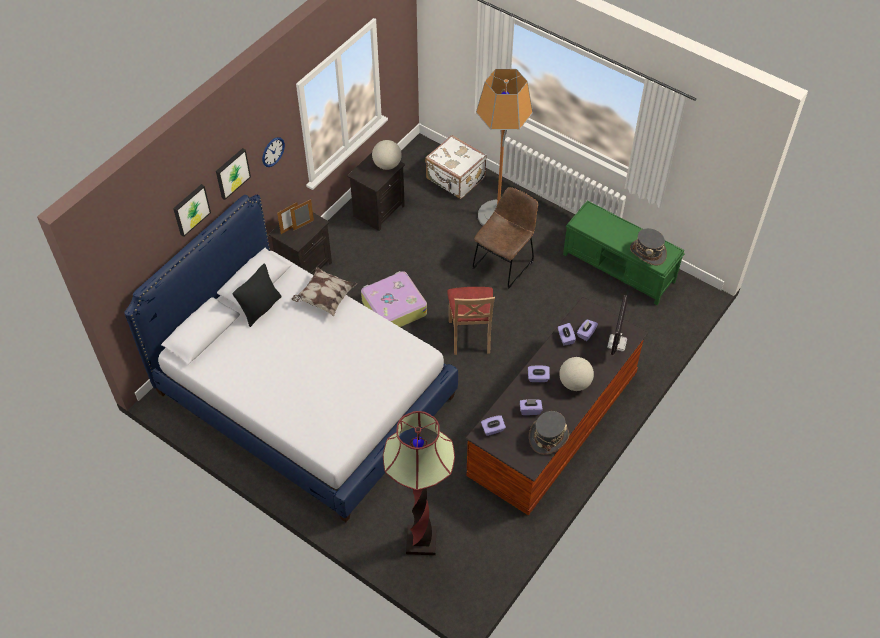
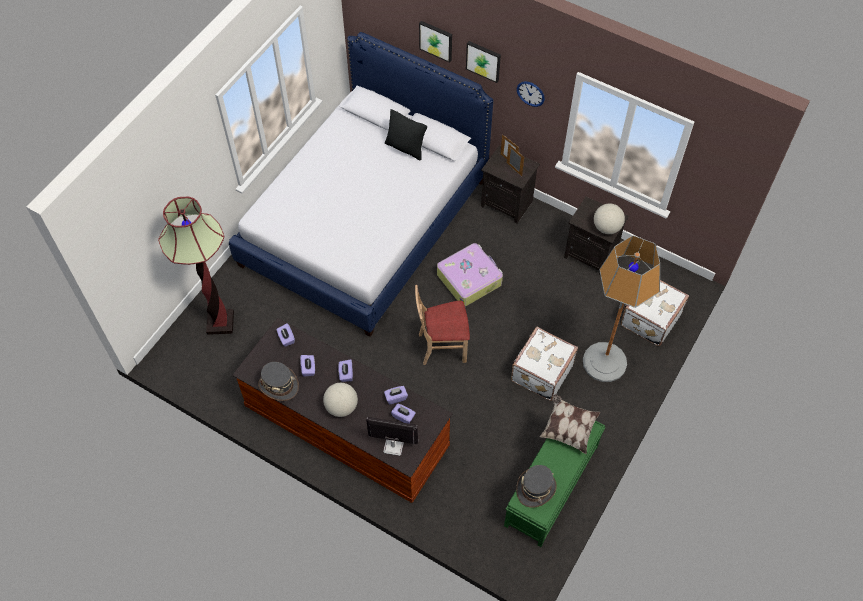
camera: 85 degrees right, 5 degrees up
(325, 298) = (422, 192): pillow -> pillow (568, 428)
(505, 262) = (540, 372): brown chair -> white suitcase

